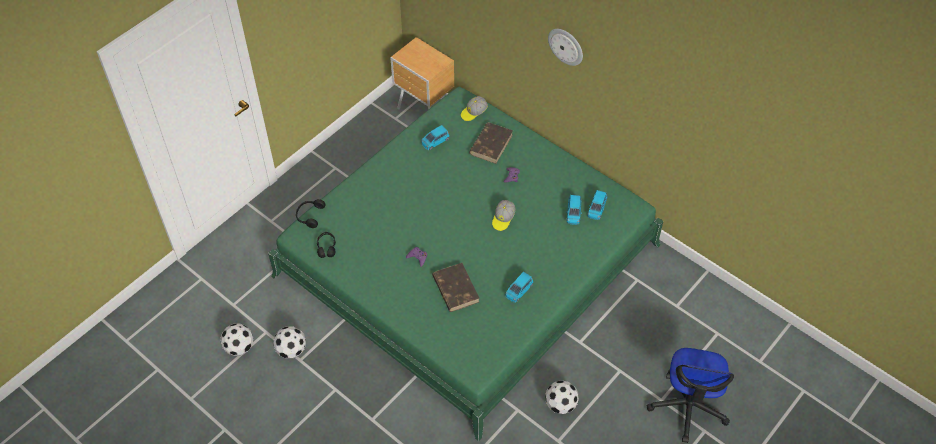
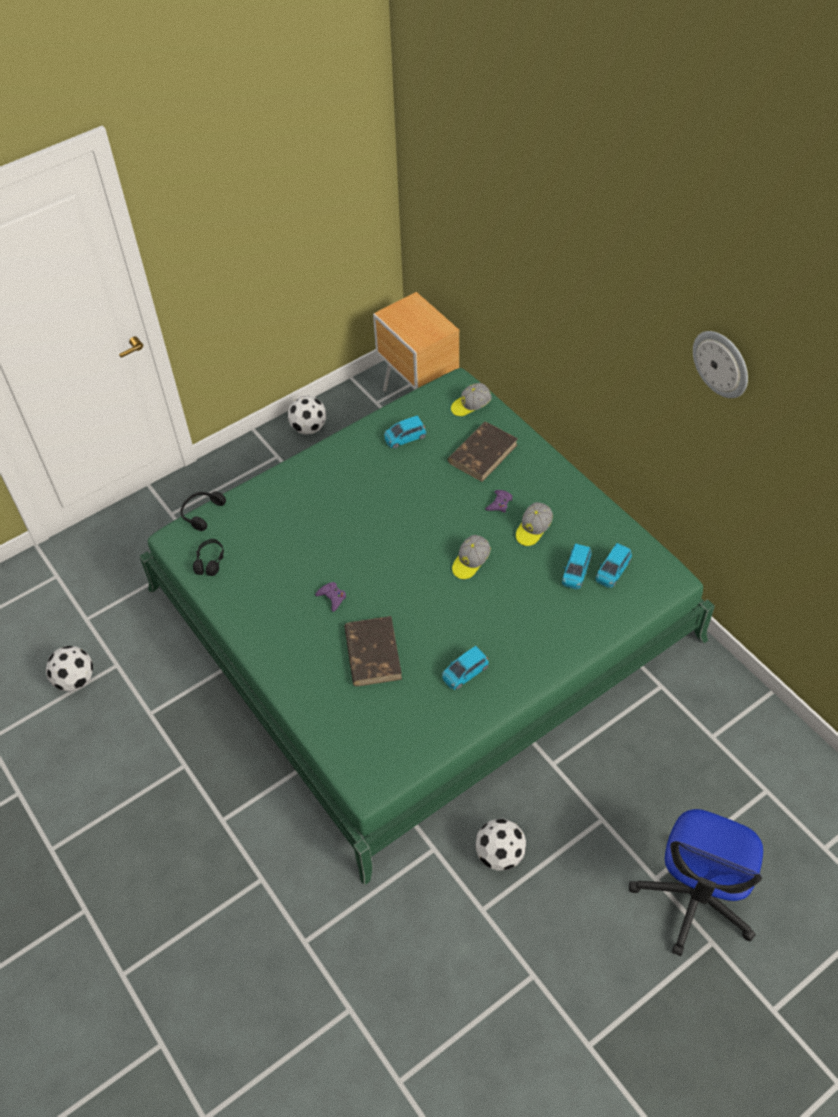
camera: 15 degrees right, 0 degrees up
(292, 350) = (143, 697): football -> football (309, 428)
(538, 190) = (533, 529): none -> cap
(566, 46) = (601, 319): wall clock -> wall clock (721, 363)

